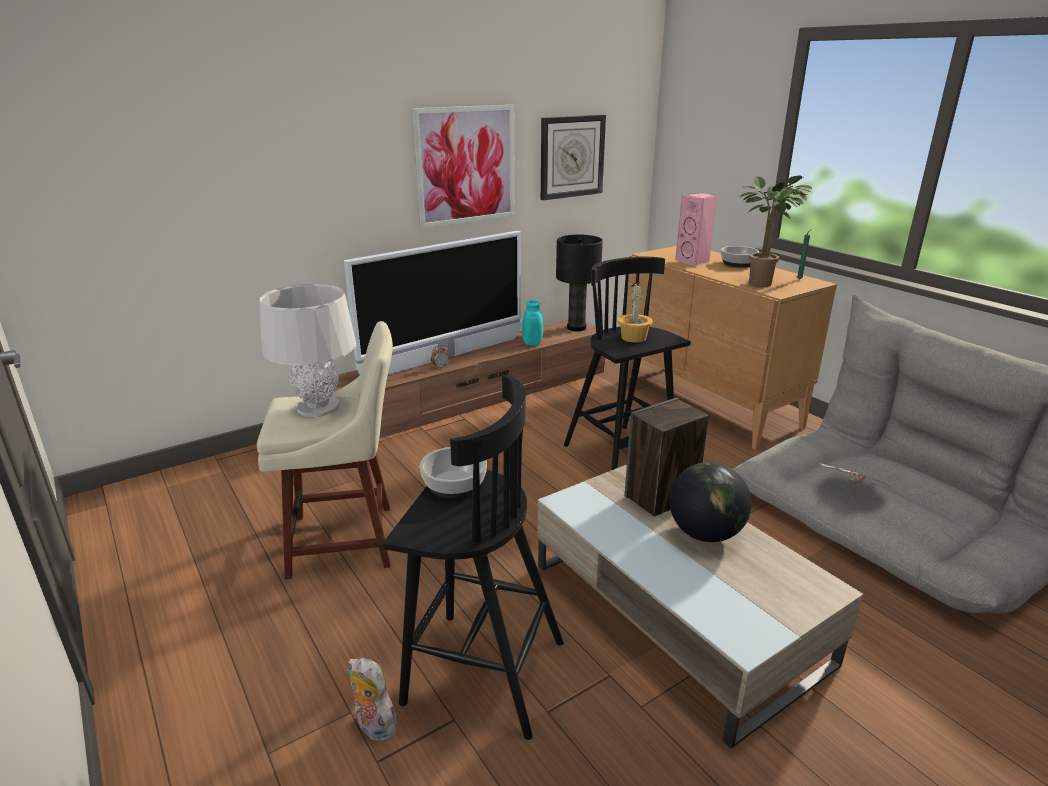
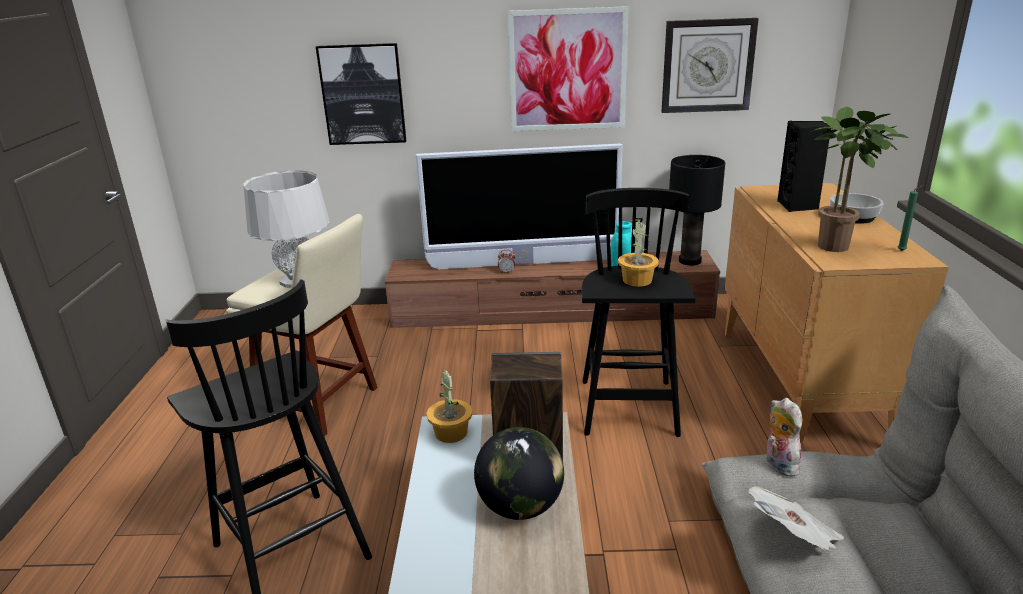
camera: 35 degrees right, 0 degrees up
(268, 202) = (363, 94): none -> picture
(373, 726) = (183, 551): plush toy -> plush toy (778, 464)
(453, 484) = (273, 369): bowl -> none
(580, 503) = (450, 433): none -> potted plant
(693, 262) = (798, 206): pink speaker -> black speaker

